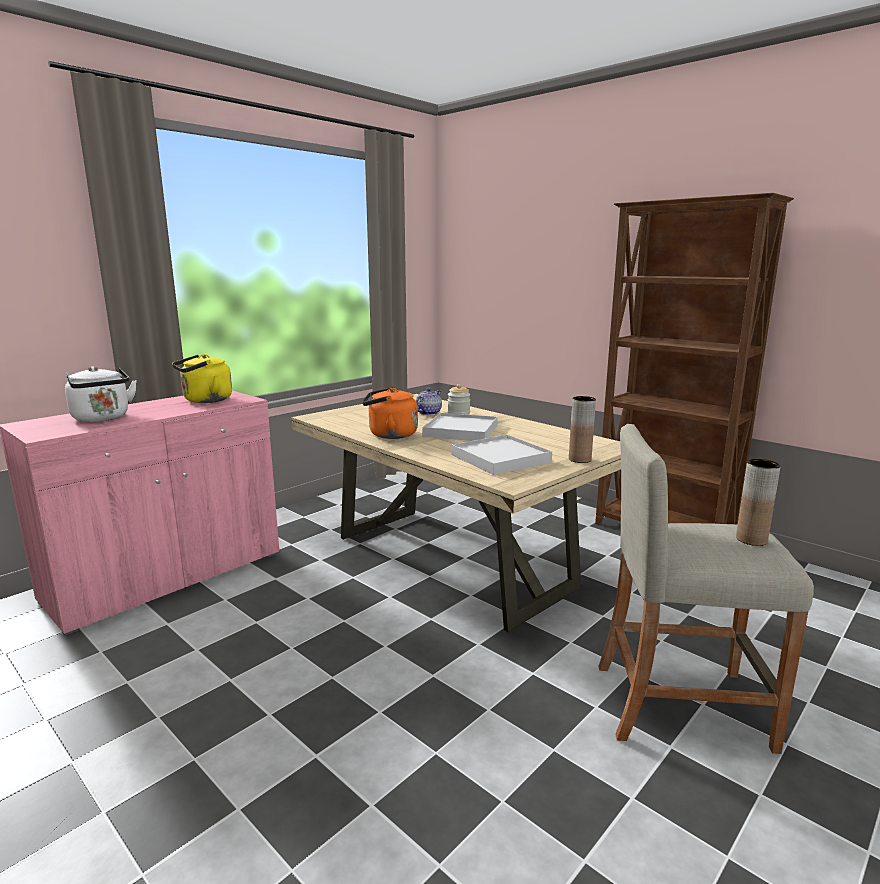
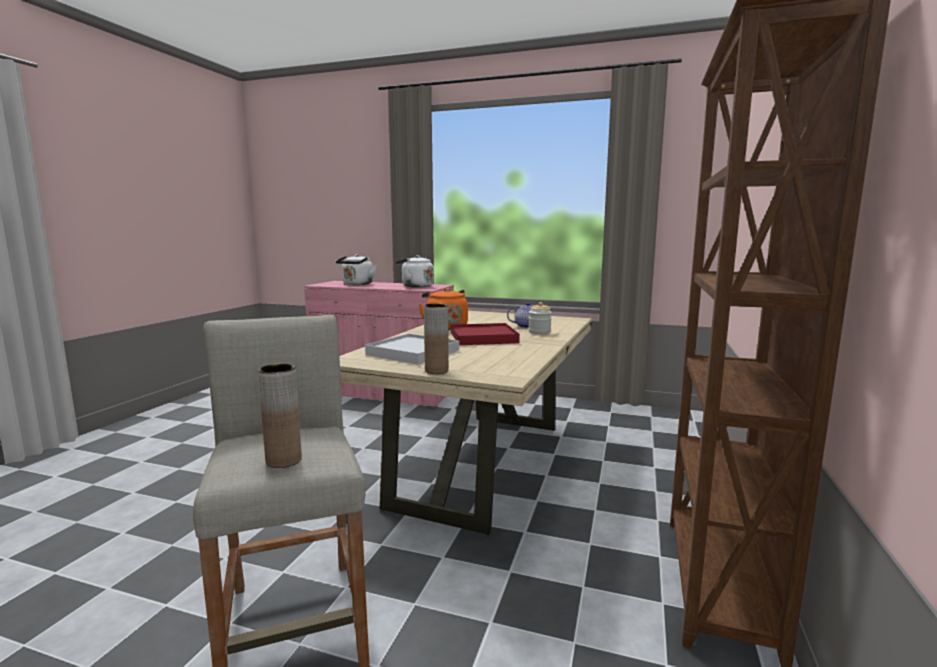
camera: 65 degrees right, 5 degrees down
(205, 400) = (415, 286): yellow kettle -> white kettle
(460, 431) = (483, 338): white tray -> red tray

